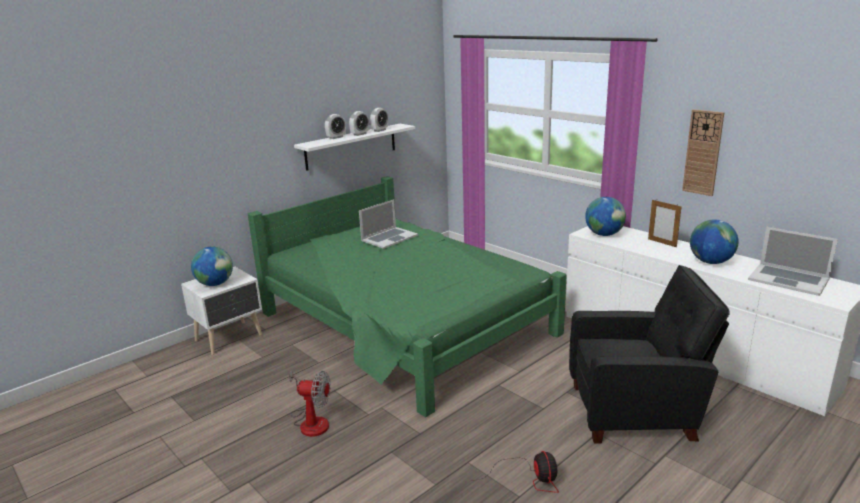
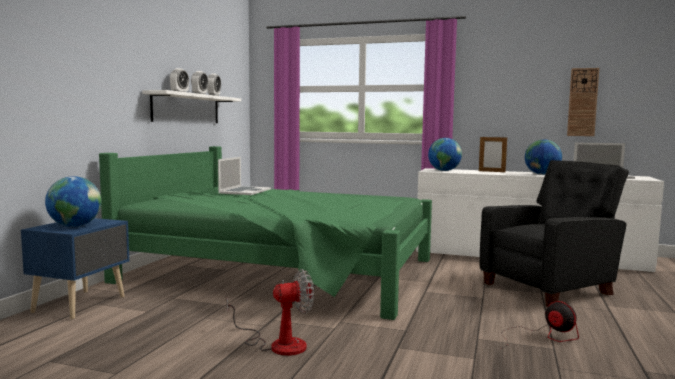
camera: 30 degrees left, 15 degrees down
(230, 338) = (82, 304): white nightstand -> blue nightstand
(703, 152) = (505, 102): wall clock -> wall clock (582, 102)

